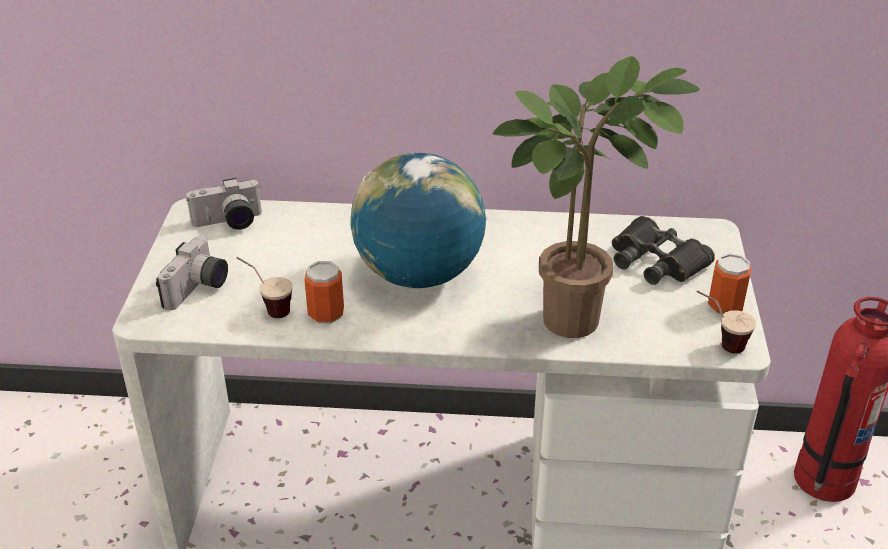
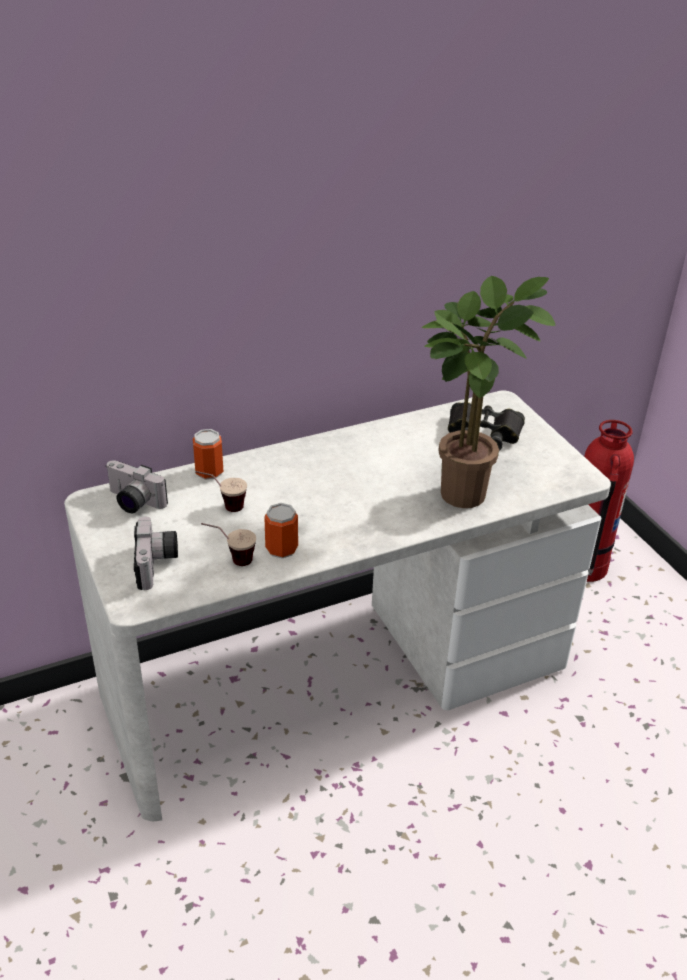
camera: 30 degrees left, 0 degrees up
(229, 223) = (132, 502): camera -> camera turned 75 degrees clockwise
(419, 275) = (326, 496): globe -> none
(719, 342) = (570, 478): cup -> cup (223, 507)
(725, 306) = (553, 451): can -> can (209, 472)

